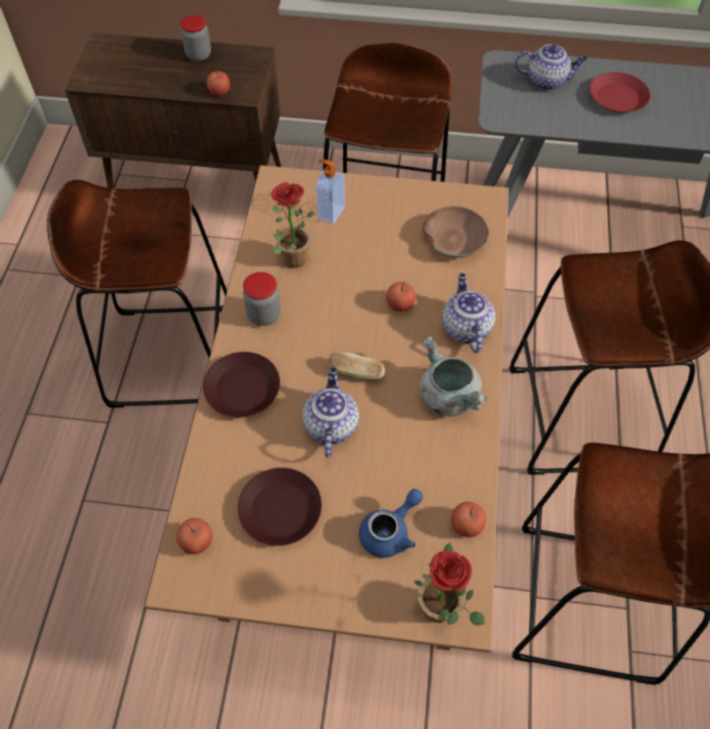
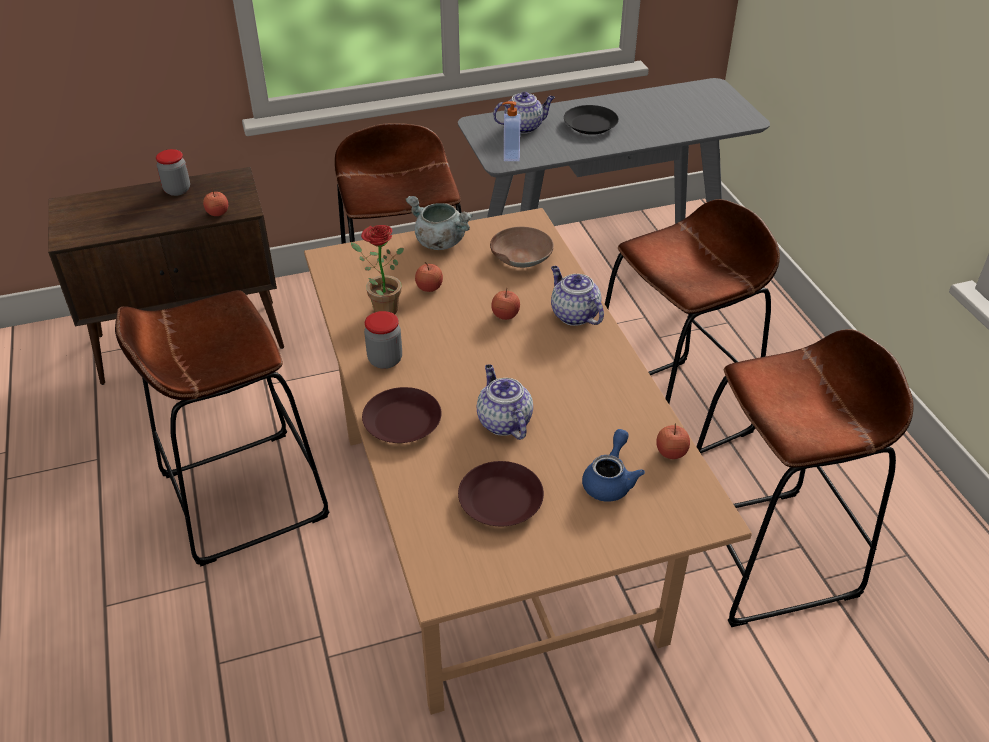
camera: 25 degrees left, 15 degrees down
(196, 541) = (437, 553): apple -> apple (429, 287)
(330, 212) = (395, 267): soap dispenser -> soap dispenser (510, 155)
(356, 372) = (500, 375): bread -> none
(443, 611) = (694, 520): potted plant -> none
(447, 396) = (591, 367): grey cooking pot -> grey cooking pot (439, 242)
(617, 98) = (590, 125): red plate -> black plate

